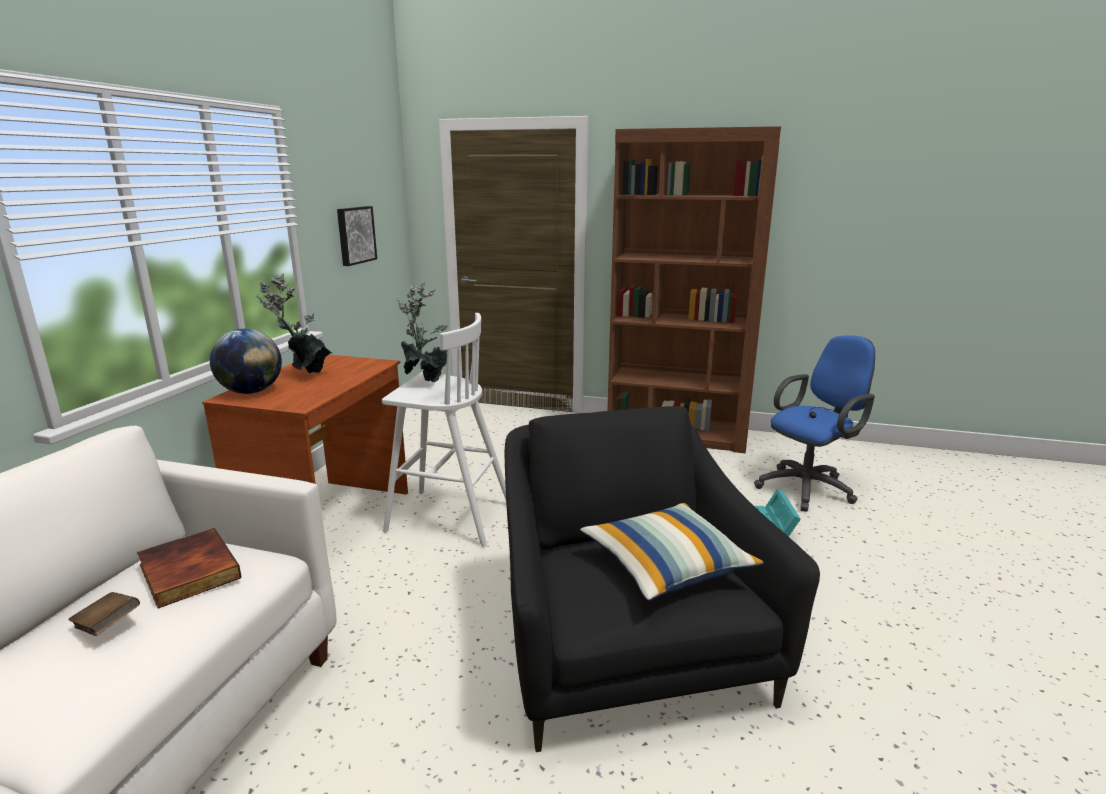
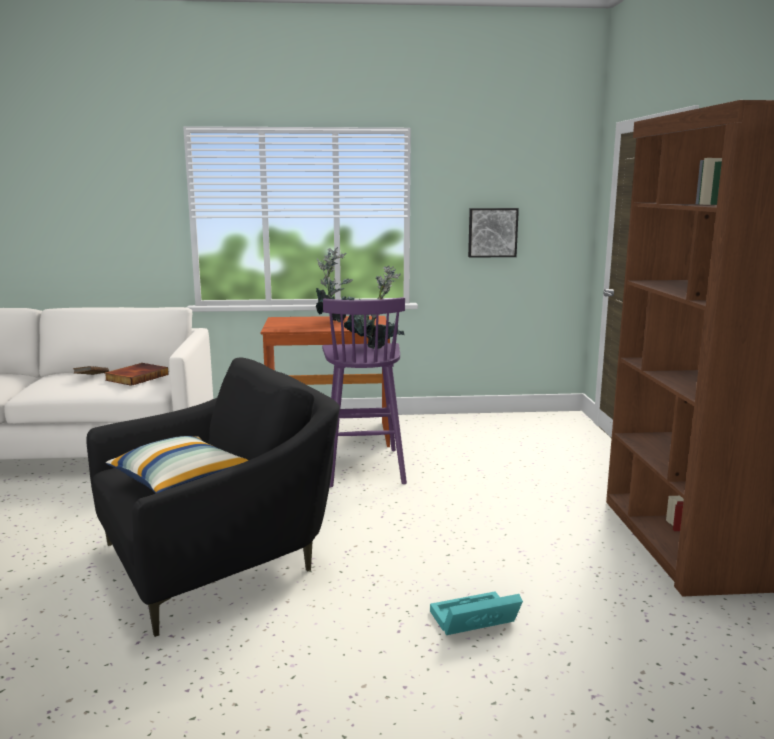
camera: 70 degrees right, 5 degrees down
(251, 392) = (290, 319): globe -> none
(447, 517) = (363, 467): white stool -> purple stool
(809, 487) = (623, 654): blue office chair -> none

